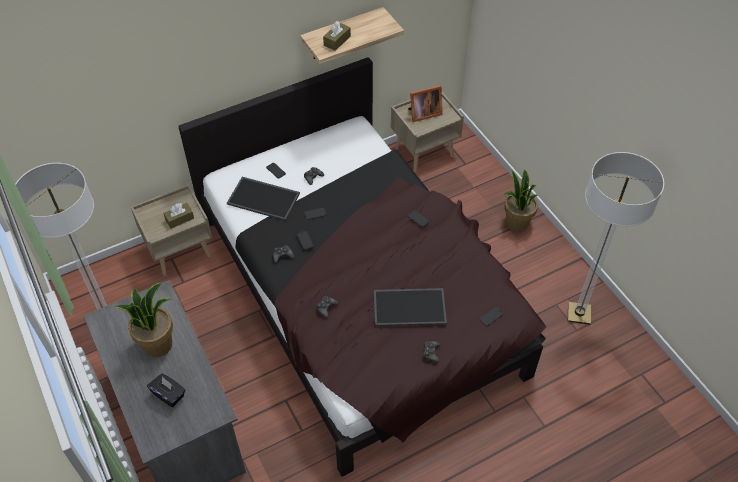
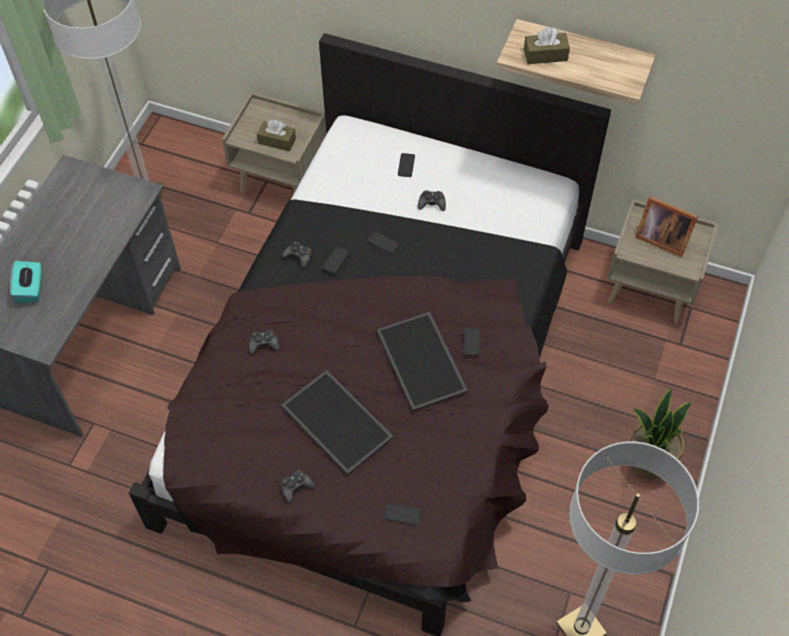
camera: 50 degrees right, 5 degrees up
(158, 344) = (80, 235): potted plant -> none
(169, 395) = (31, 289): black tissue box -> turquoise tissue box
(264, 198) = (358, 184): tray -> tray (423, 361)

